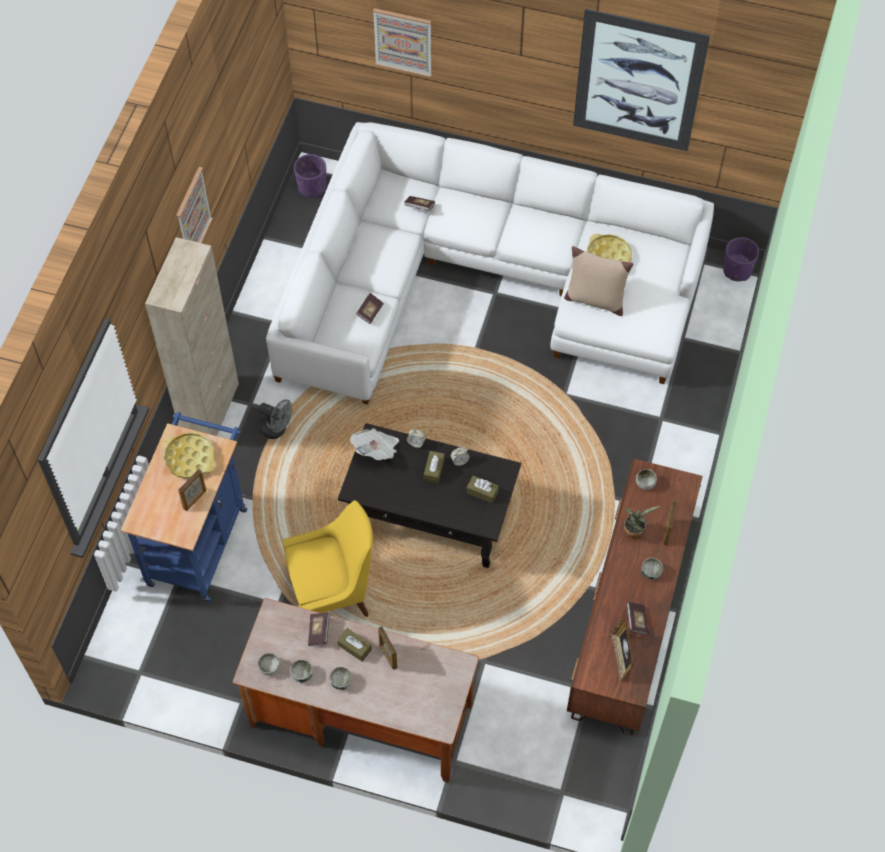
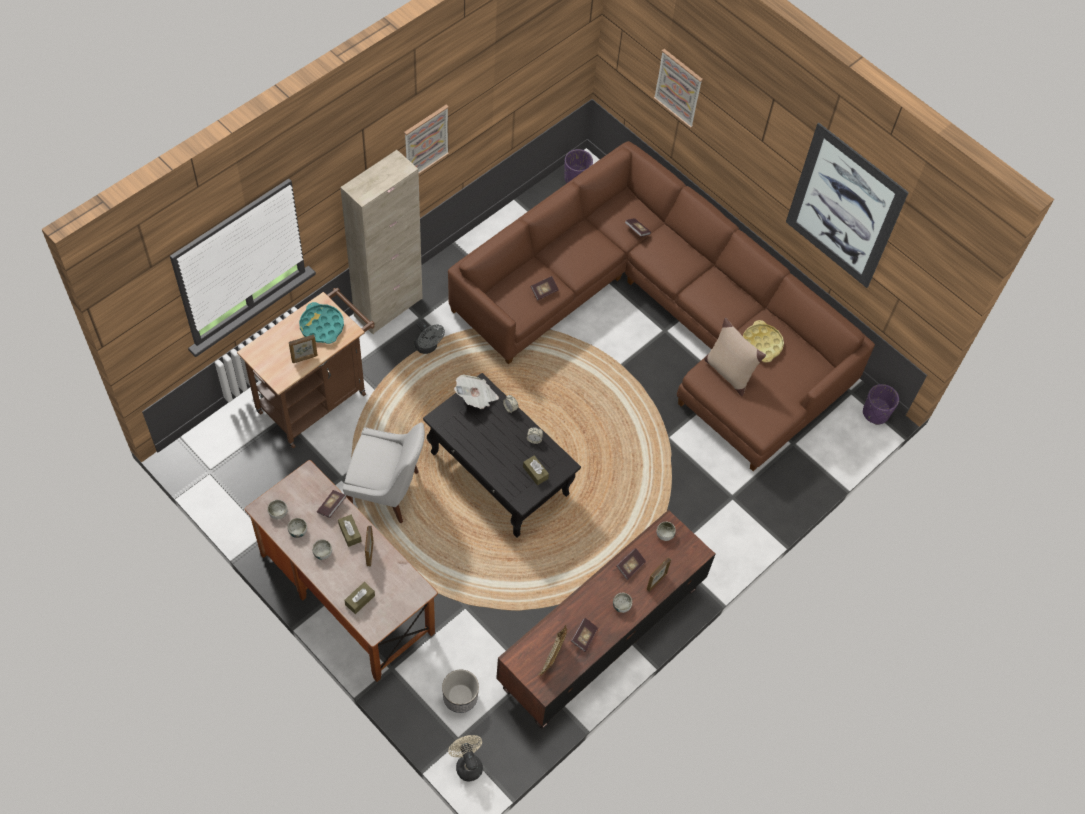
camera: 25 degrees right, 0 degrees up
(190, 458) = (322, 326): yellow tray -> turquoise tray
(199, 539) = (316, 398): blue cart -> brown cart
(333, 593) = (387, 491): yellow chair -> white chair
(434, 470) = (510, 435): brown tissue box -> brown tissue box (360, 600)
(483, 281) = (661, 317): white sofa -> brown sofa
(537, 750) = (460, 697): none -> planter
(586, 809) = (467, 763): none -> beige fan
(634, 531) = (630, 566): potted plant -> book

